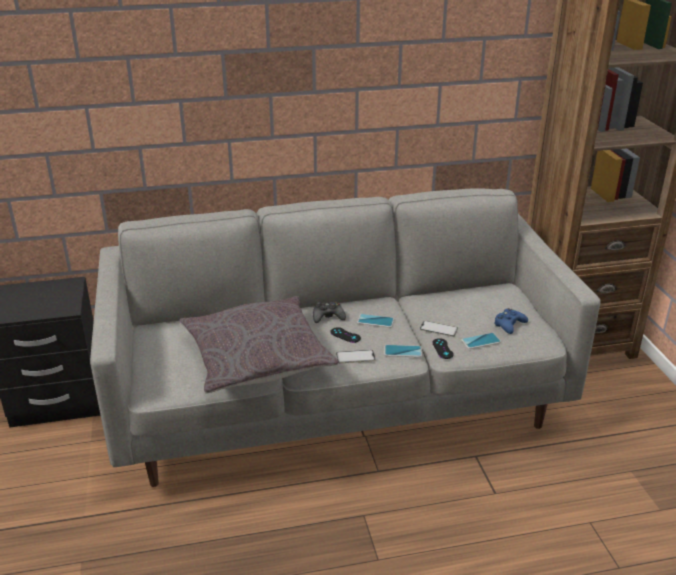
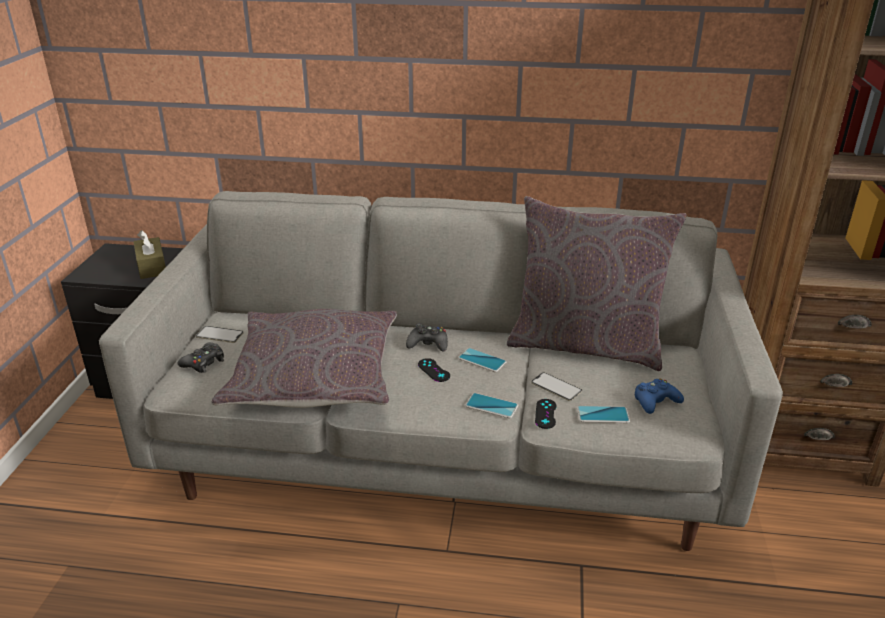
camera: 20 degrees right, 0 degrees up
(56, 298) = (152, 266): none -> brown tissue box
(160, 366) = (204, 362): none -> black game controller
(355, 357) = (428, 400): phone -> phone (220, 335)
(440, 295) = (585, 344): none -> grey pillow

